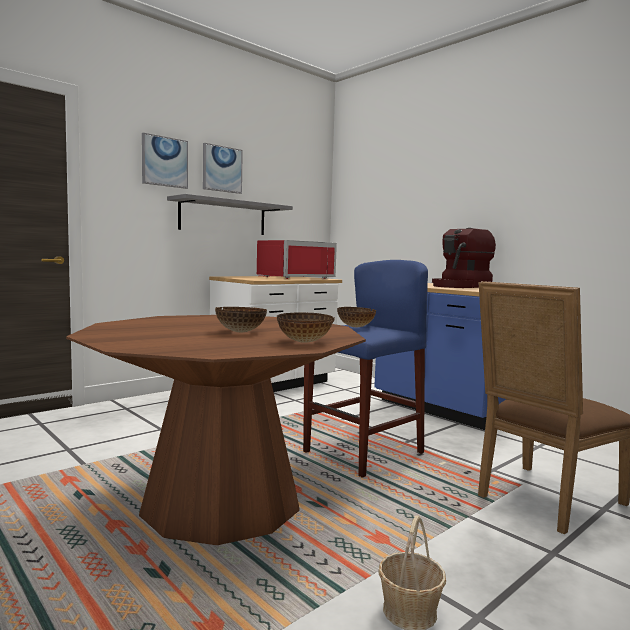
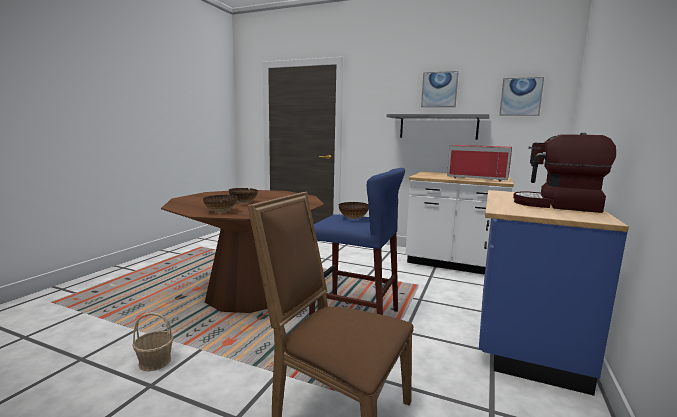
camera: 65 degrees right, 5 degrees up
(164, 161) = (393, 92): picture -> picture (521, 97)

